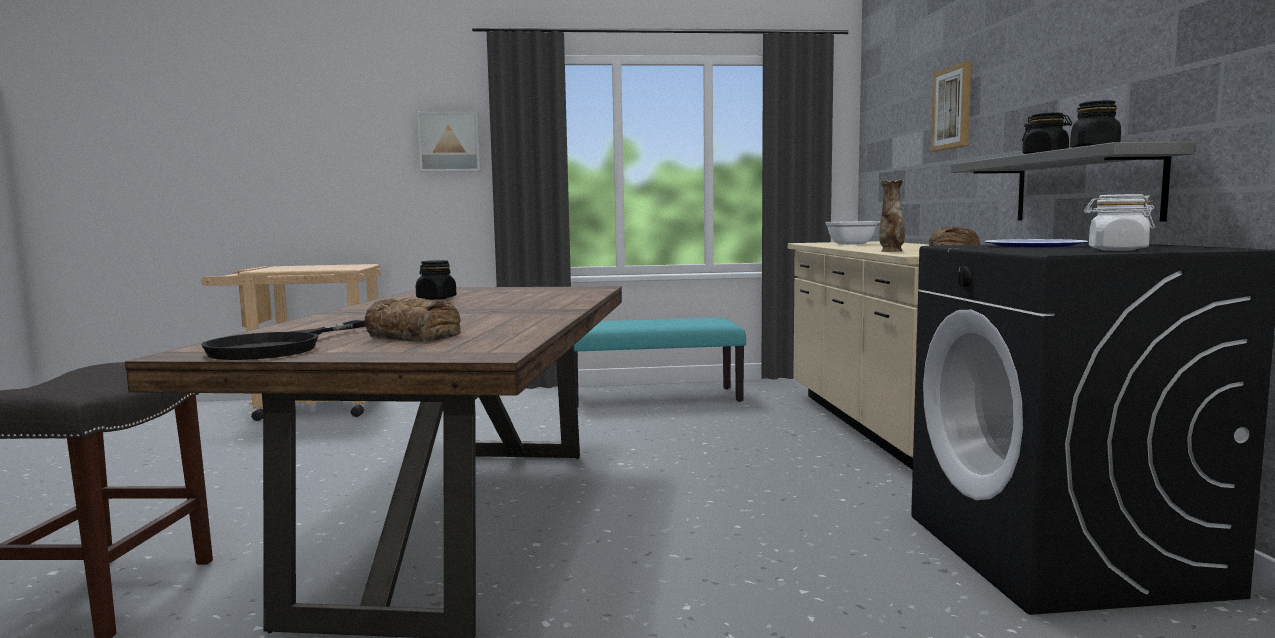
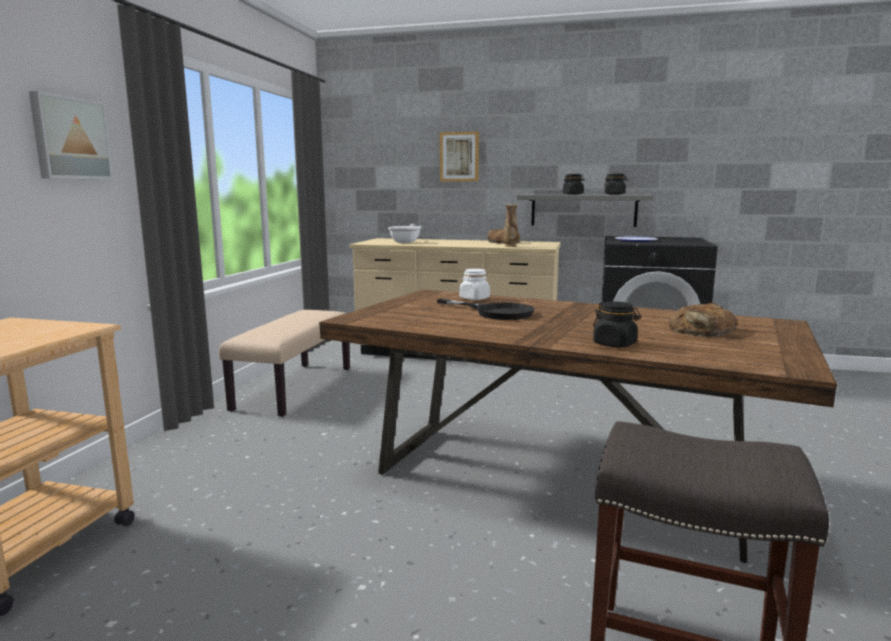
camera: 70 degrees left, 5 degrees up
(279, 347) = (763, 352): black frying pan -> black frying pan (495, 312)
(436, 298) = (456, 321): black jar -> black jar (615, 344)
(655, 397) = (294, 388): turquoise bench -> beige bench
(1117, 250) = (685, 241): white jar -> white jar (474, 298)

